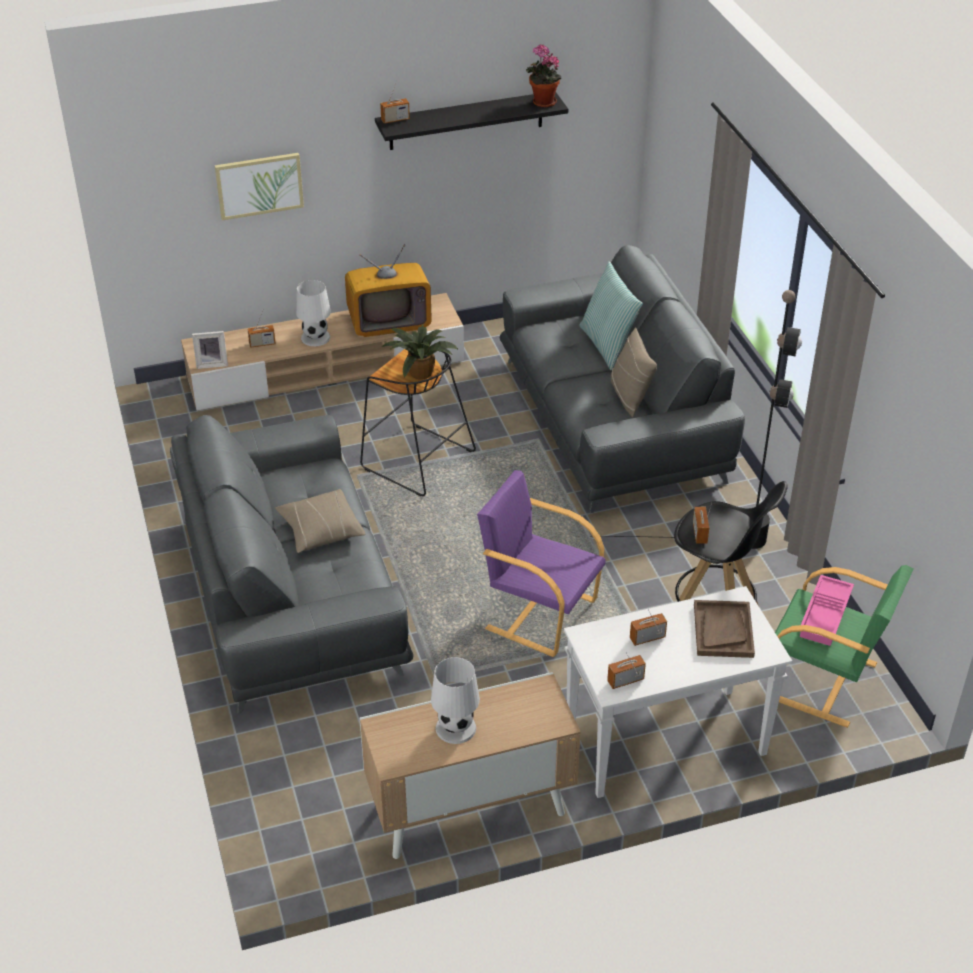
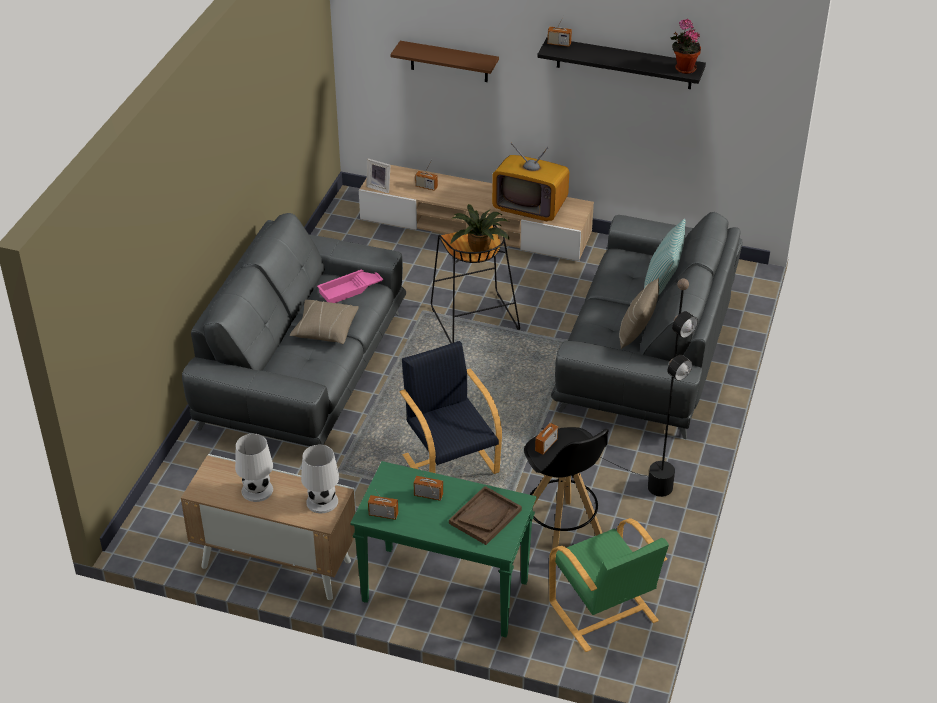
camera: 35 degrees right, 0 degrees up
(259, 185) = (449, 62): picture -> brown shelf
(315, 337) = (466, 197): white table lamp -> white table lamp (321, 501)
(539, 613) = (450, 463): purple armchair -> black armchair
(664, 744) = (443, 592): white console table -> green console table
(826, 615) = (611, 556): pink tray -> pink tray (350, 289)

